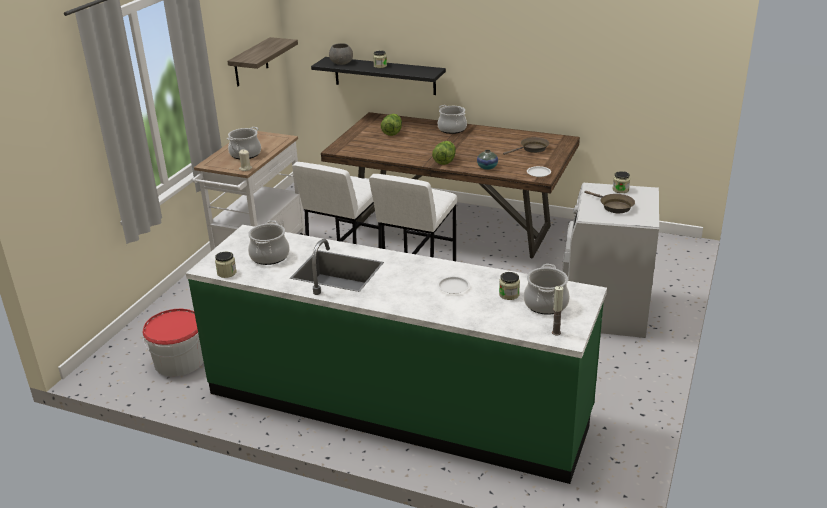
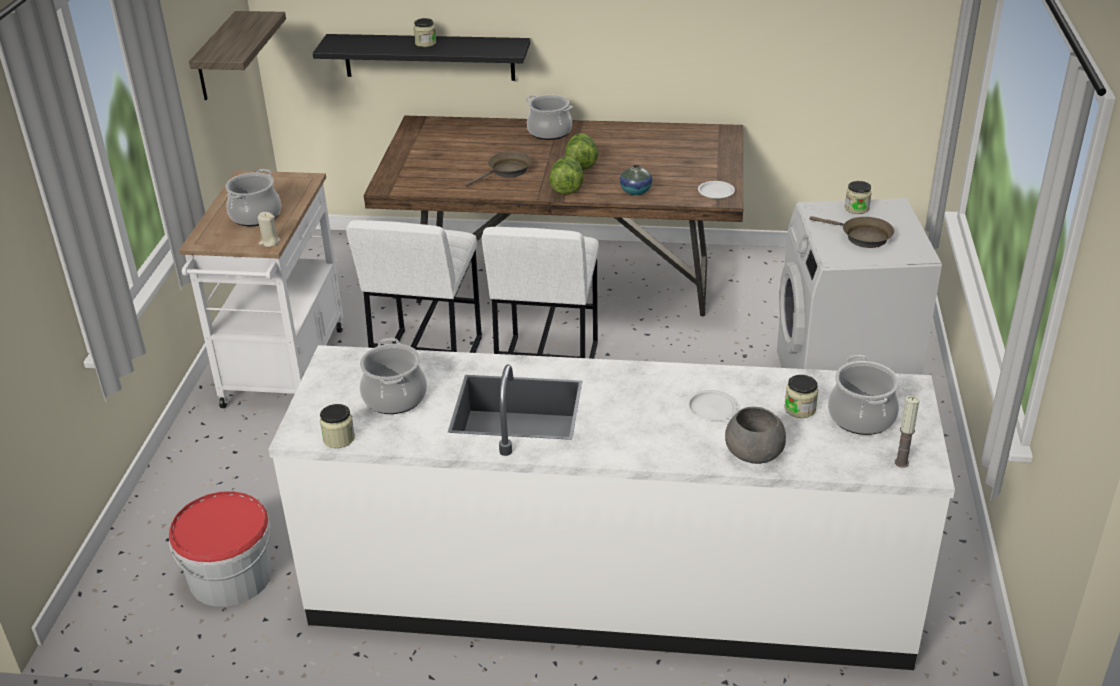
camera: 15 degrees left, 5 degrees up
(342, 63) = (360, 43): grey bowl -> grey bowl (755, 453)
(392, 132) = (460, 147): lettuce -> lettuce (581, 163)
(397, 403) = (609, 588): green counter -> white counter
(532, 149) = (685, 153): brown frying pan -> brown frying pan (507, 171)

